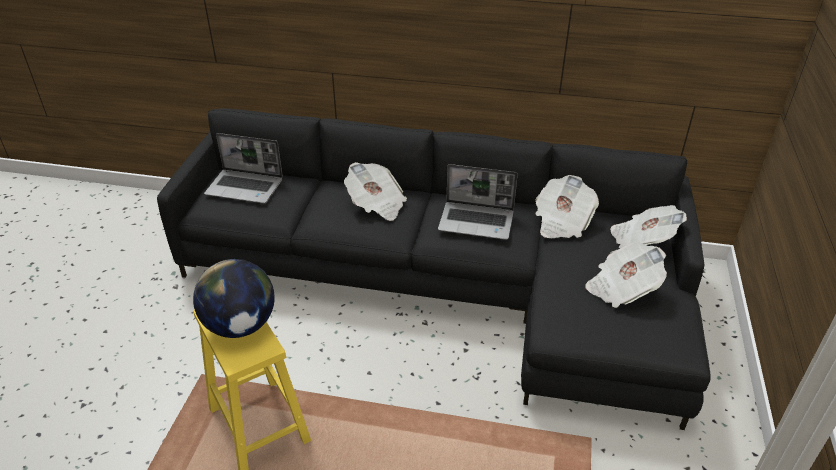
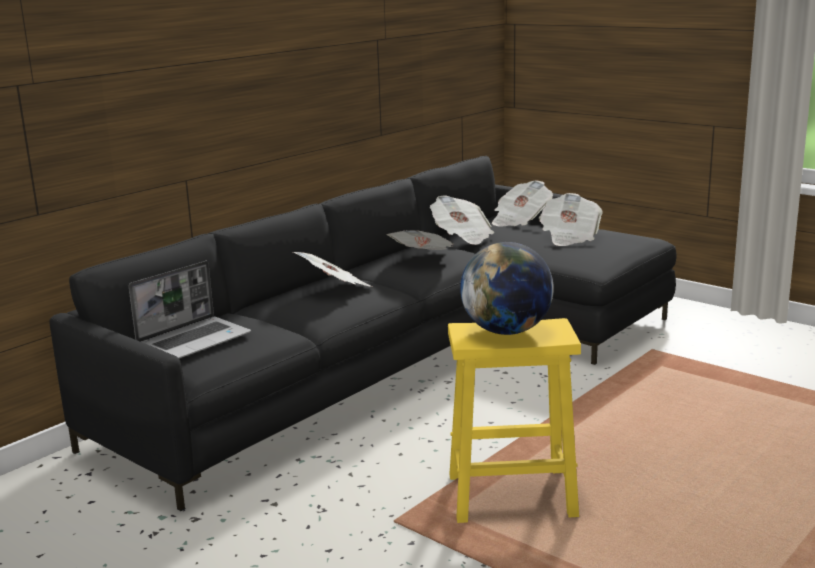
camera: 60 degrees left, 20 degrees down
(477, 221) = (423, 258): laptop -> newspaper

